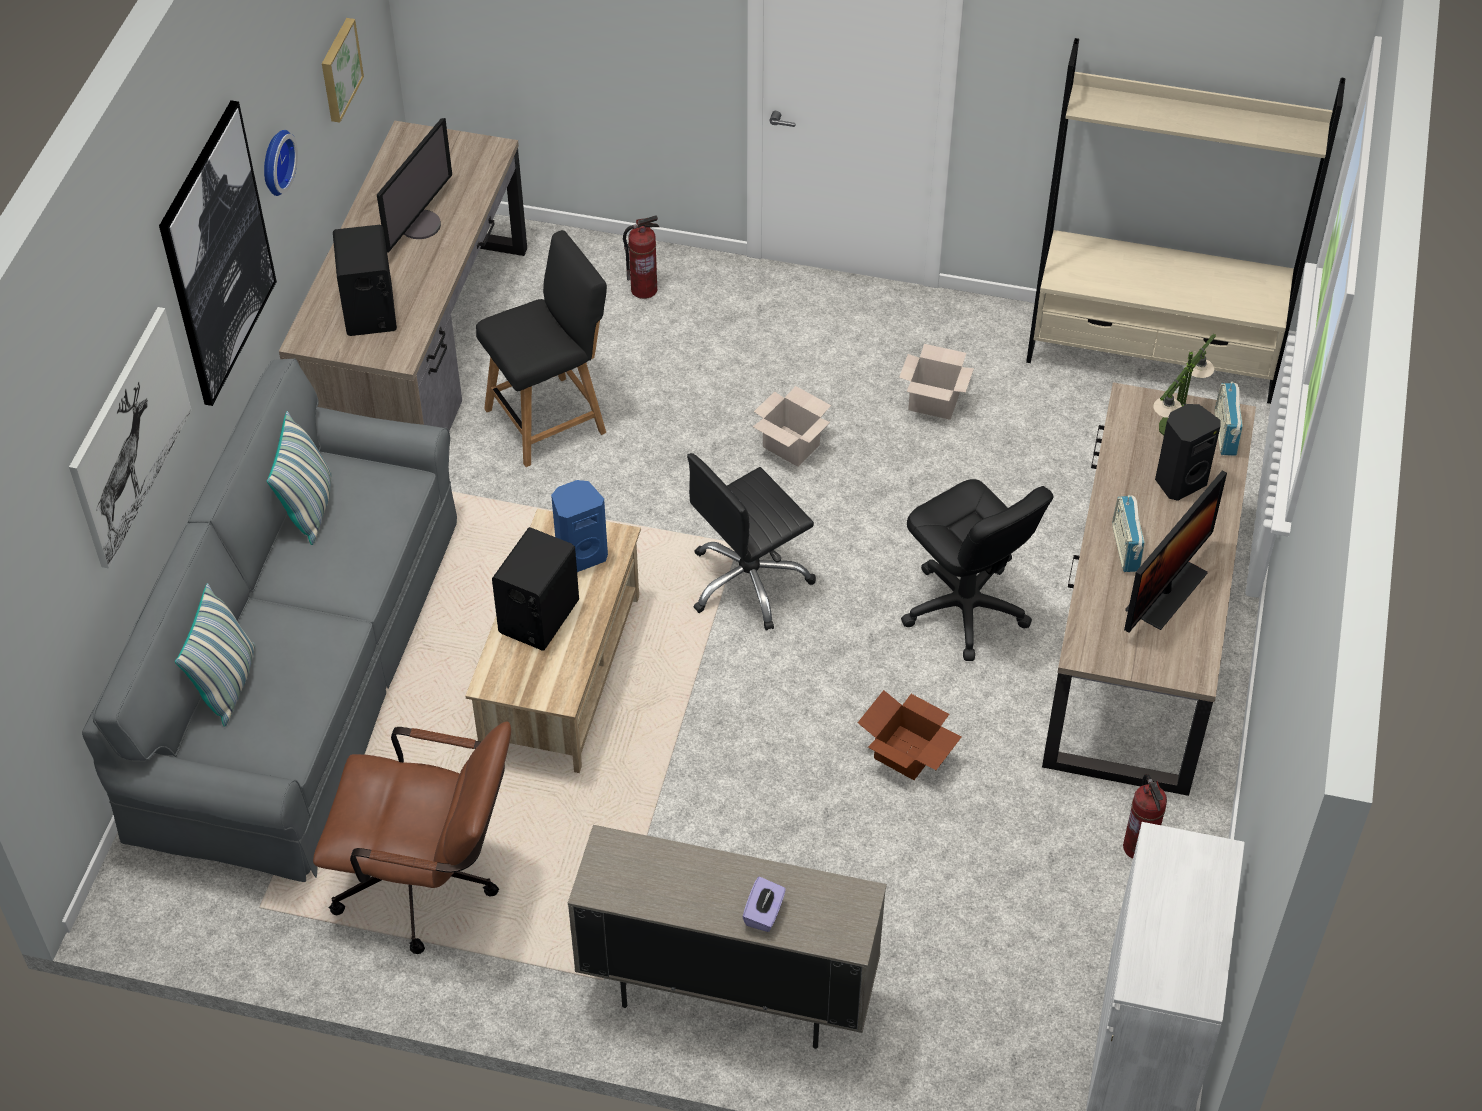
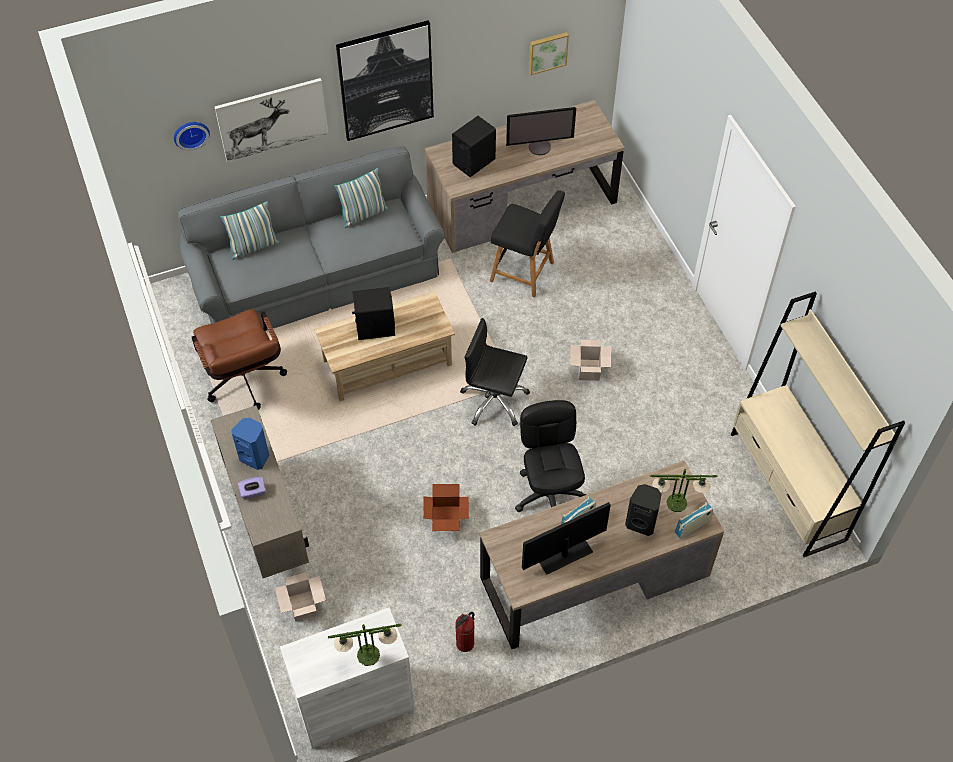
camera: 55 degrees right, 5 degrees up
(274, 161) = (461, 65): wall clock -> wall clock (190, 133)
(580, 555) = (421, 321): blue speaker -> blue speaker (255, 457)
(644, 289) = (633, 259): fire extinguisher -> none
(935, 402) = (669, 411): cardboard box -> cardboard box (304, 606)
(964, 609) = (549, 494): black office chair -> black office chair turned 150 degrees clockwise
(1166, 591) = (563, 553): monitor -> monitor turned 150 degrees clockwise
(1208, 891) = (368, 655): none -> table lamp

